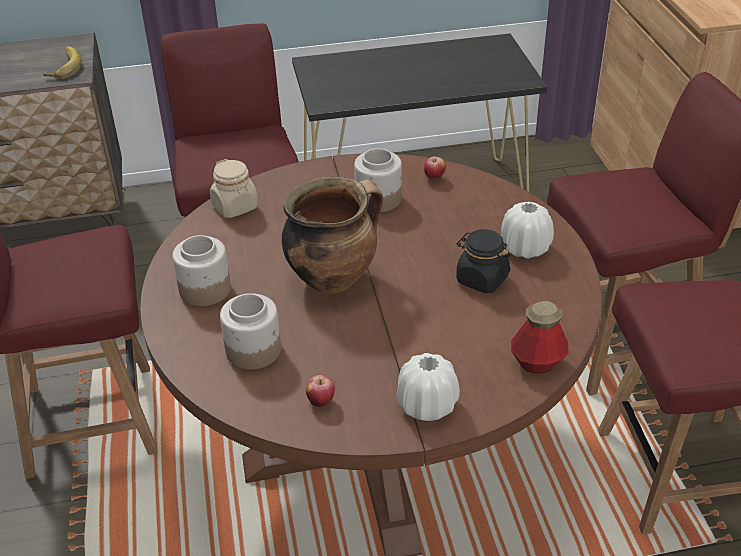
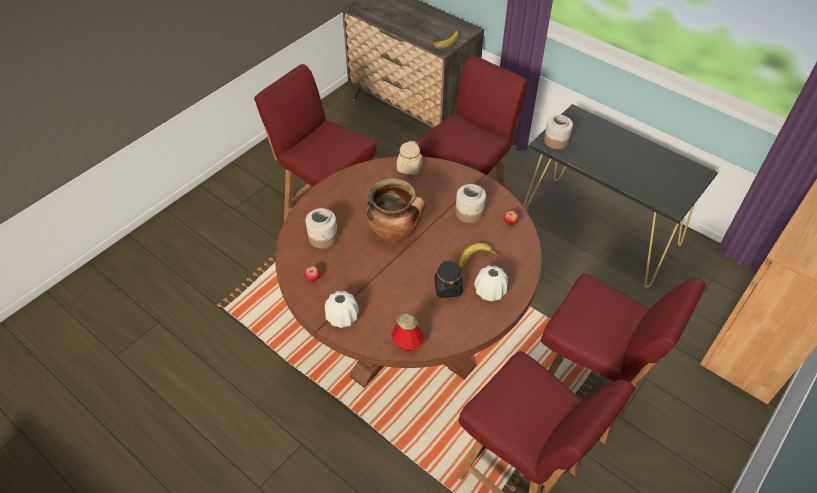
camera: 50 degrees right, 10 degrees up
(204, 289) = (344, 196): jar -> jar (556, 141)
(463, 233) = (476, 260): none -> banana

